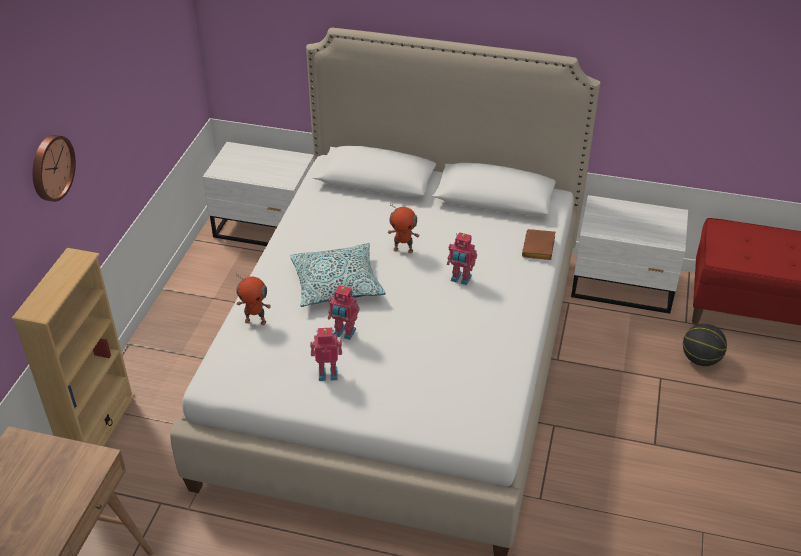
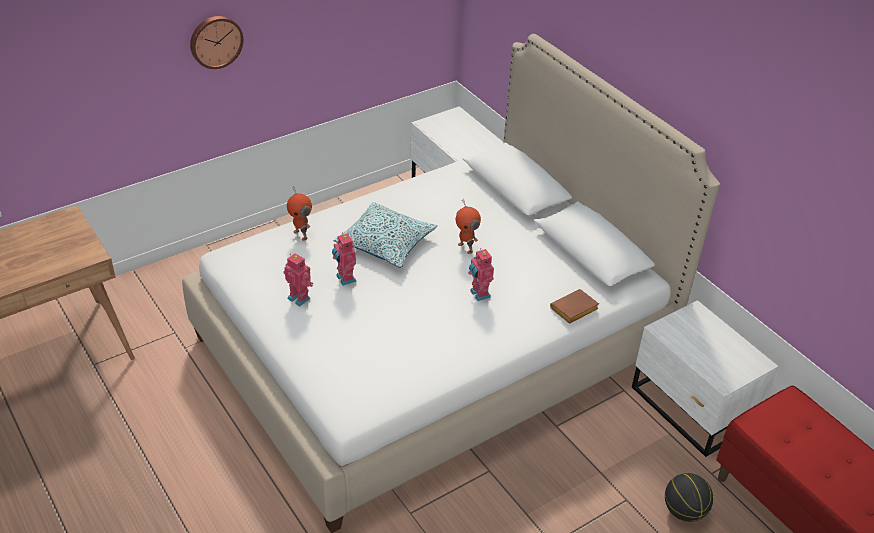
camera: 40 degrees right, 0 degrees up
(98, 427) = (196, 261): beige bookcase -> none

